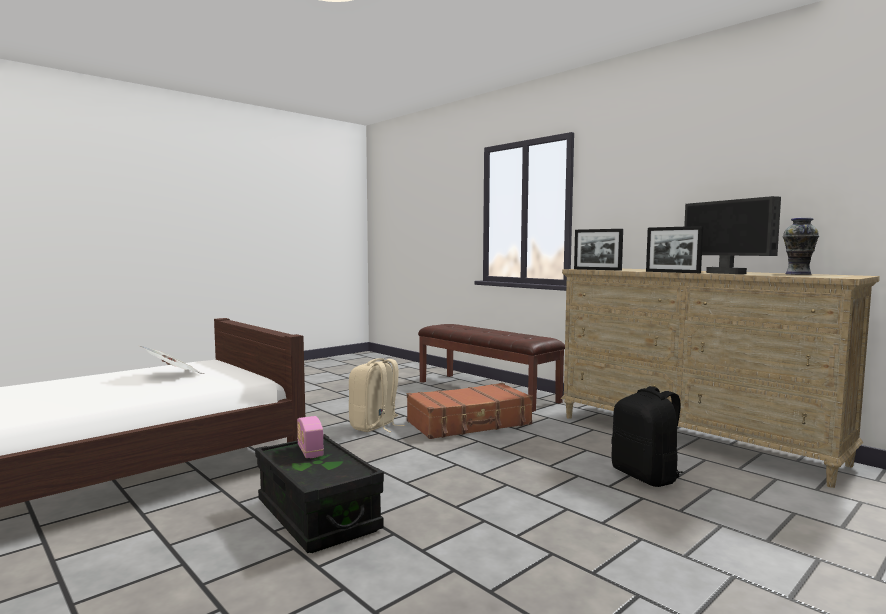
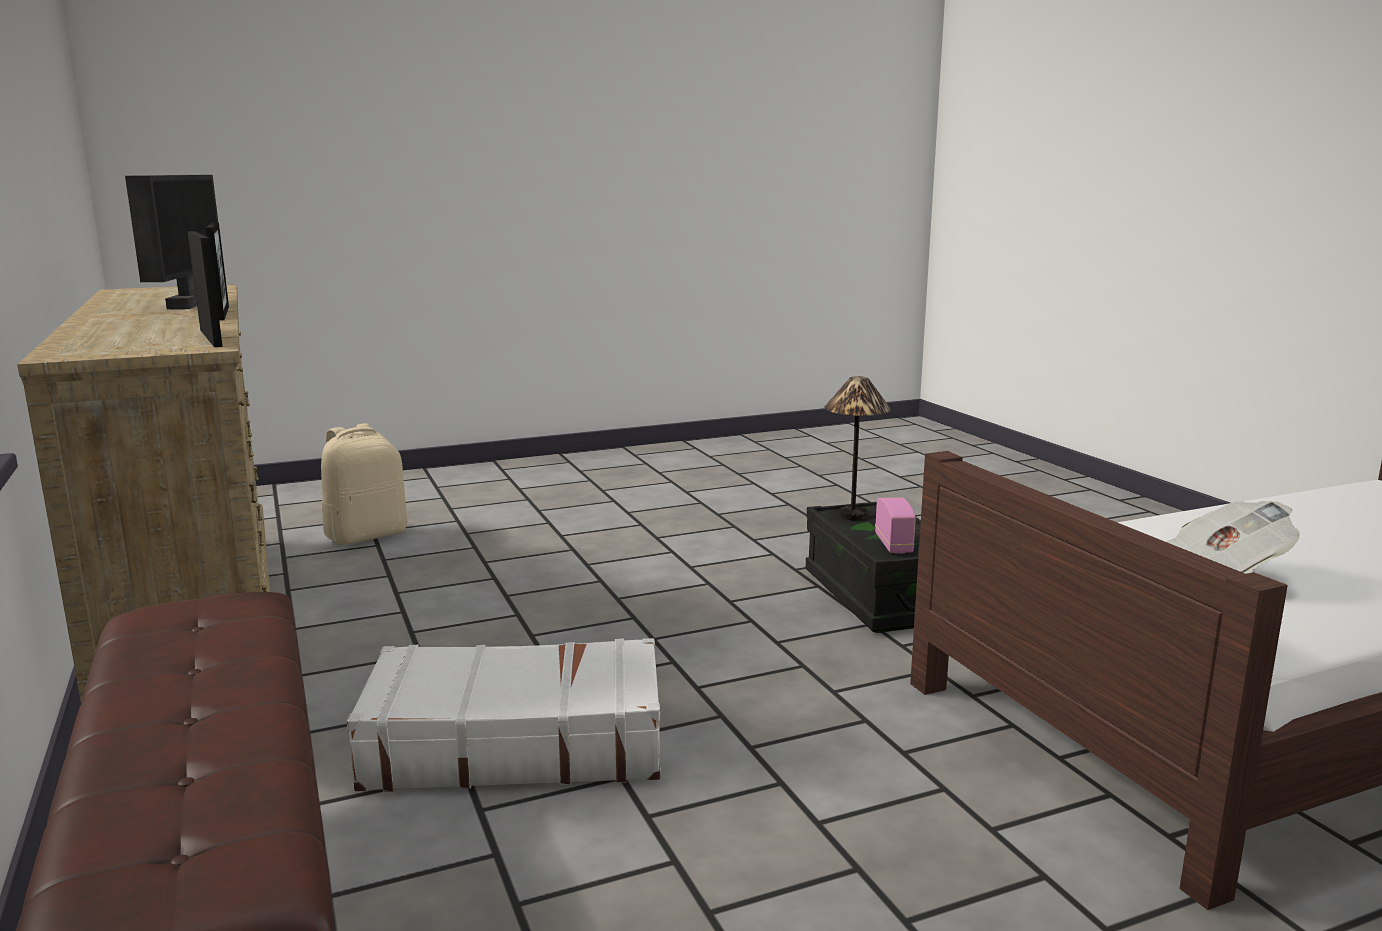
camera: 160 degrees left, 10 degrees up
(342, 473) = (852, 515): none -> table lamp
(375, 426) = (750, 775): beige backpack -> beige backpack (367, 535)
(469, 423) = (515, 743): brown suitcase -> white suitcase
(646, 476) = (423, 581): black backpack -> none
(798, 274) = (132, 297): vase -> none

